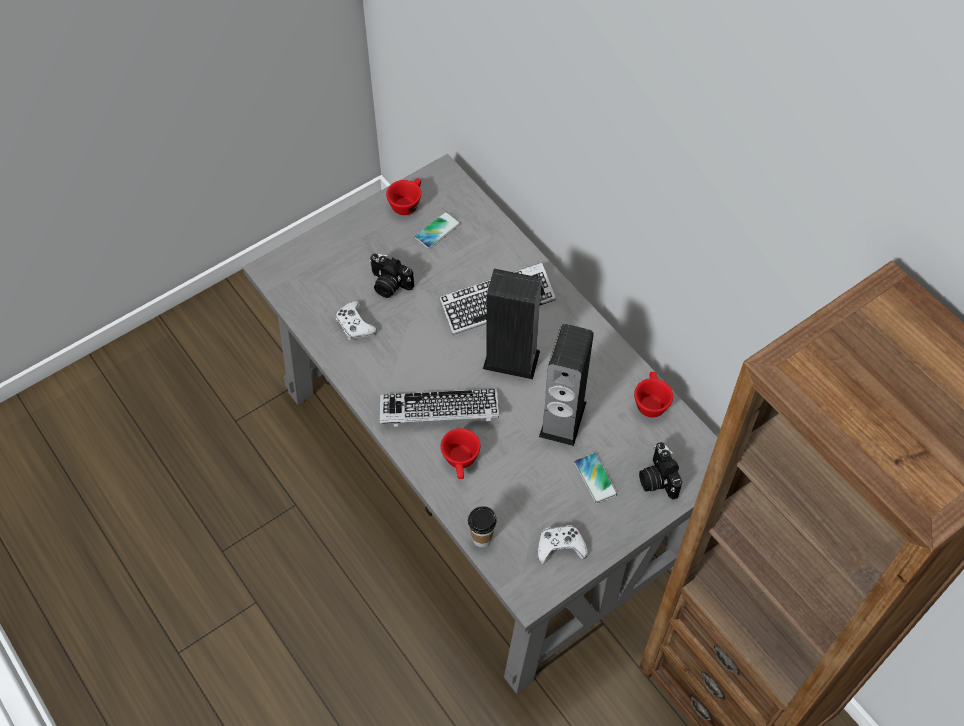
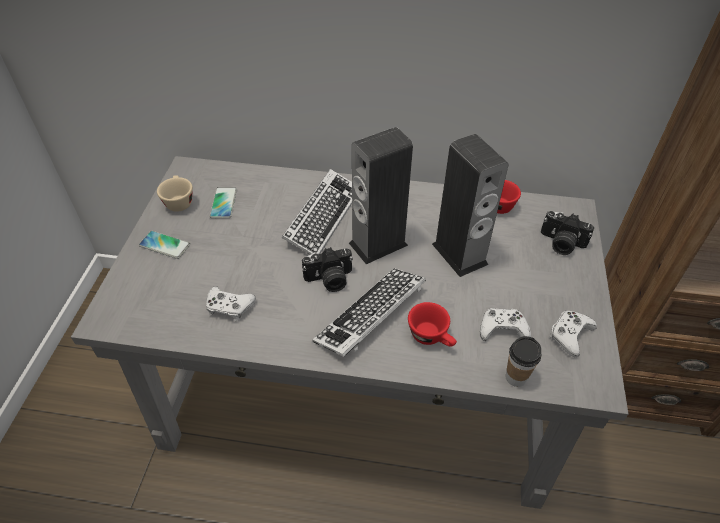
camera: 45 degrees left, 10 degrees down
(388, 285) = (225, 261): camera -> camera (329, 280)
(407, 203) = (178, 201): red cup -> beige cup
(517, 500) = (503, 329): none -> white game controller
(595, 478) = (528, 273): phone -> phone (164, 245)

